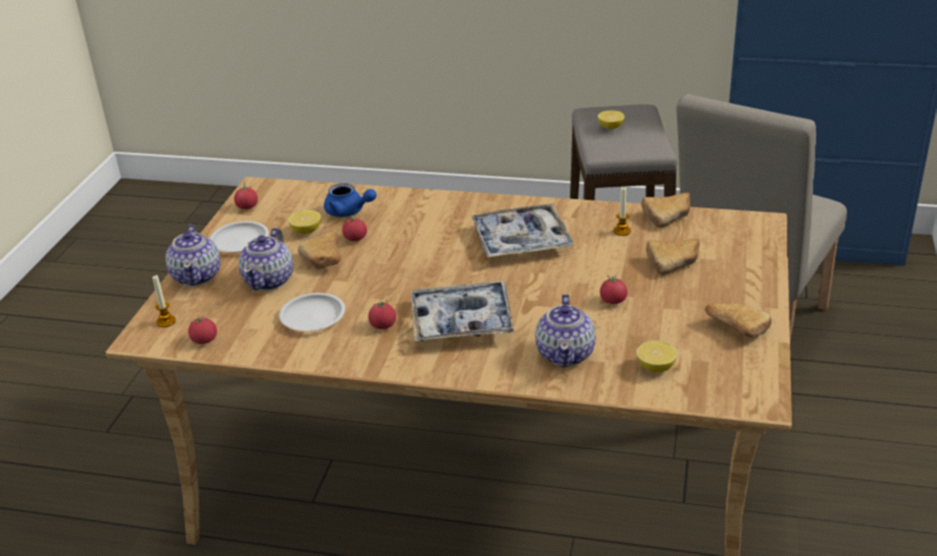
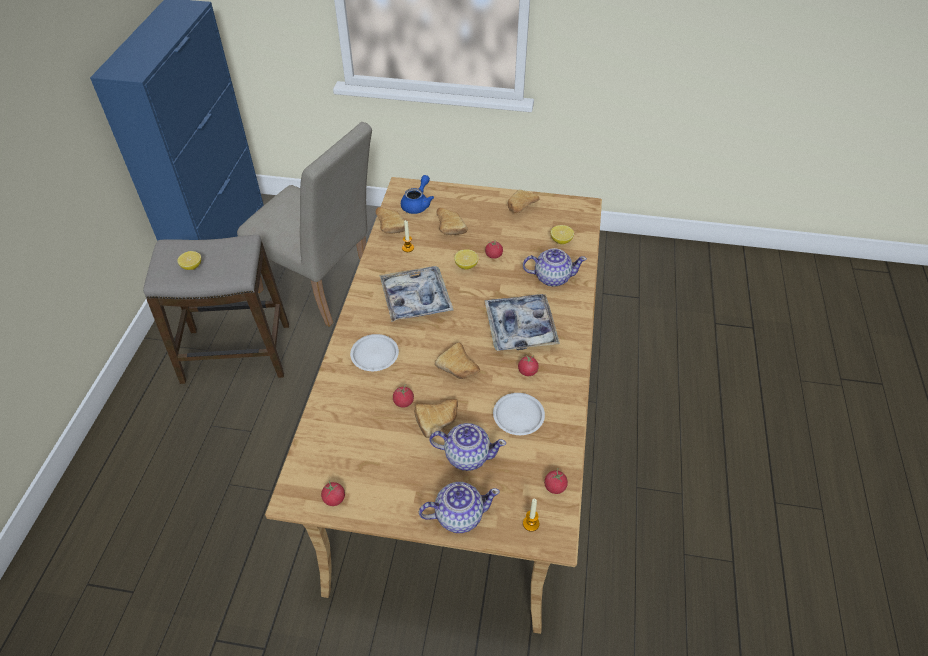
camera: 95 degrees left, 15 degrees up
(240, 241) = (400, 492): white plate -> white plate (375, 355)
(306, 231) = (387, 440): lemon -> lemon (466, 265)
(349, 212) = (357, 412): blue teapot -> blue teapot (417, 204)
(397, 274) = (459, 369): none -> bread

